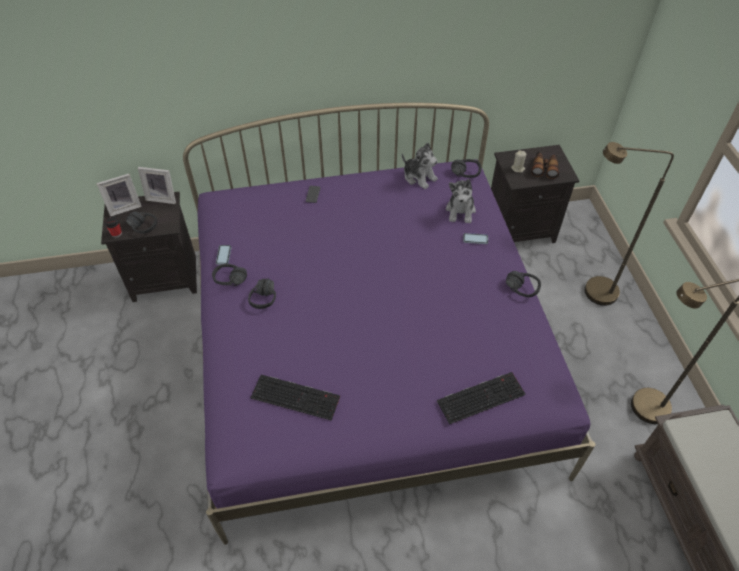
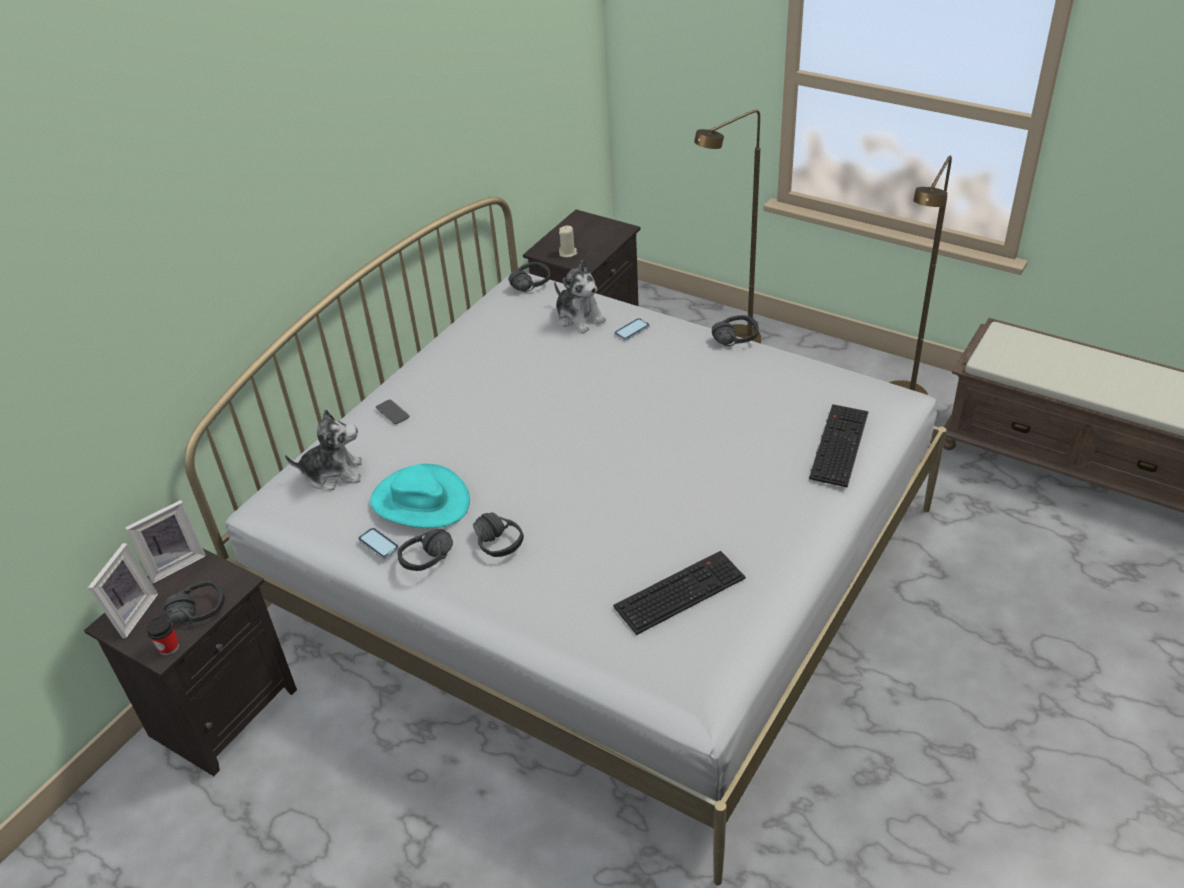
camera: 45 degrees left, 10 degrees down
(263, 249) = (420, 501): none -> turquoise hat
(369, 352) = (600, 569): purple bed -> white bed
(419, 177) = (488, 318): plush toy -> plush toy (333, 473)
(544, 168) = (592, 236): binoculars -> none

